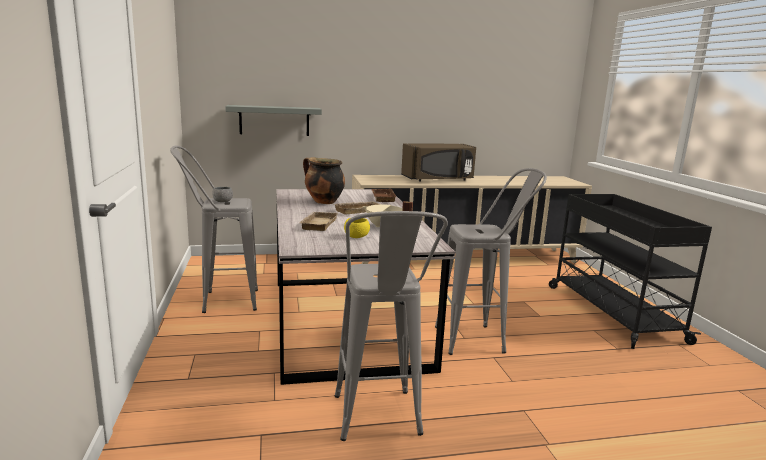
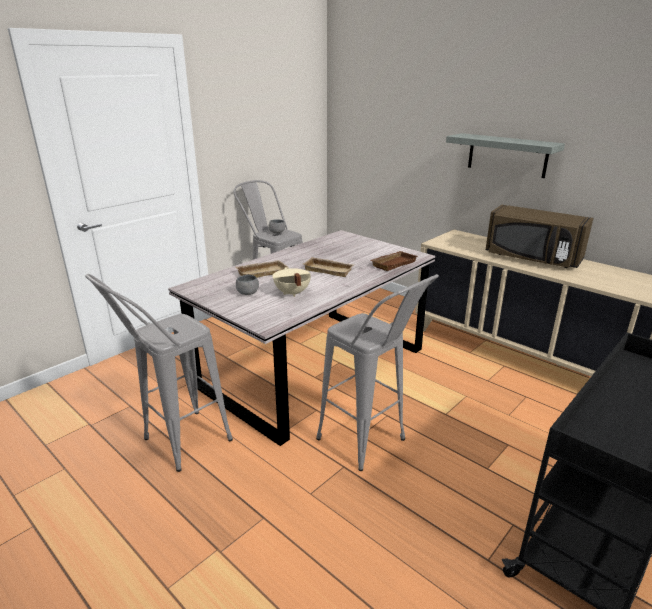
camera: 55 degrees right, 10 degrees up
(274, 120) = (390, 160): grey shelf -> grey shelf (507, 155)
(323, 202) = (331, 253): cooking pot -> none
(356, 237) = (248, 293): yellow bowl -> grey bowl

